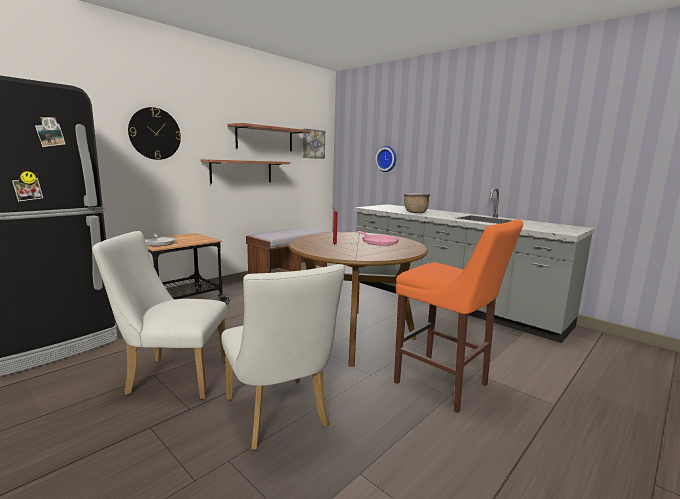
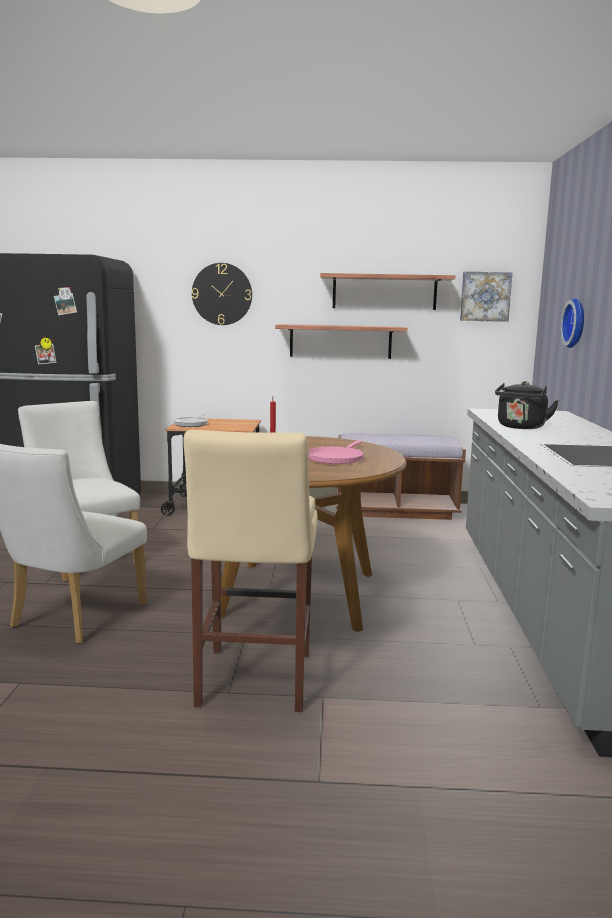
camera: 50 degrees right, 0 degrees up
(415, 212) = (520, 427): brown cooking pot -> black kettle
(445, 385) = (253, 683): orange stool -> beige stool

